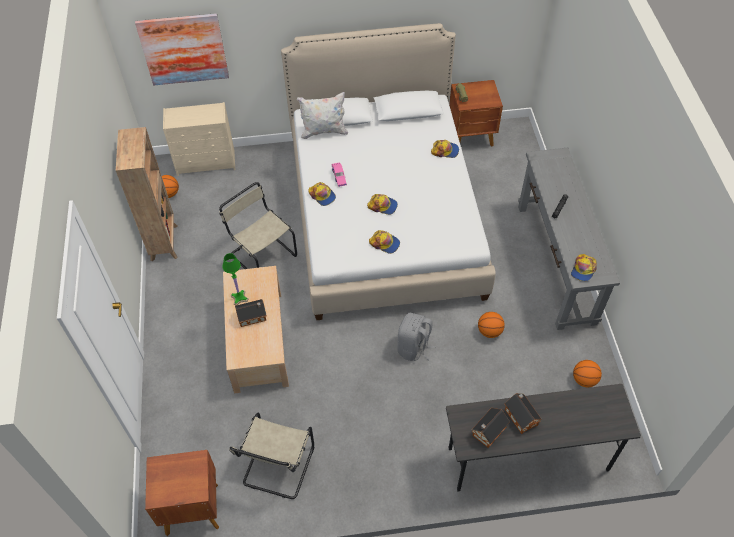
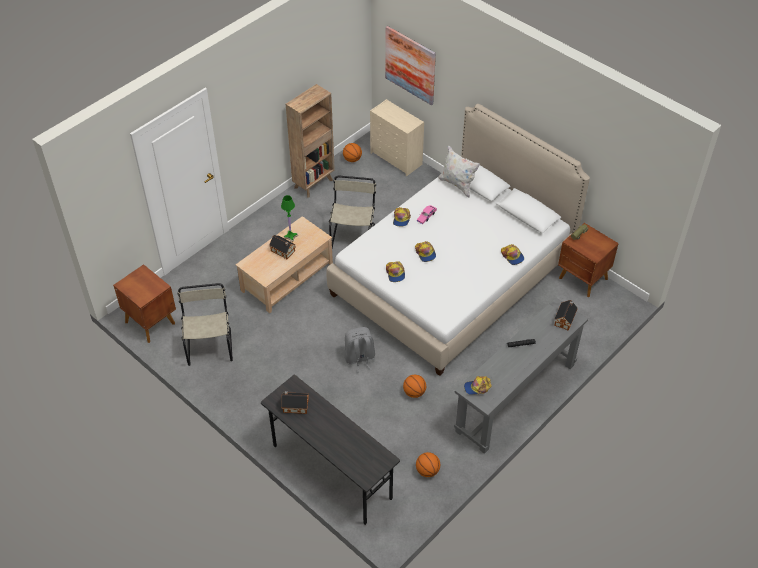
camera: 50 degrees right, 5 degrees down
(277, 468) = (209, 344): beige chair -> beige chair turned 105 degrees clockwise
(520, 416) = (322, 416): toy house -> toy house (565, 319)

